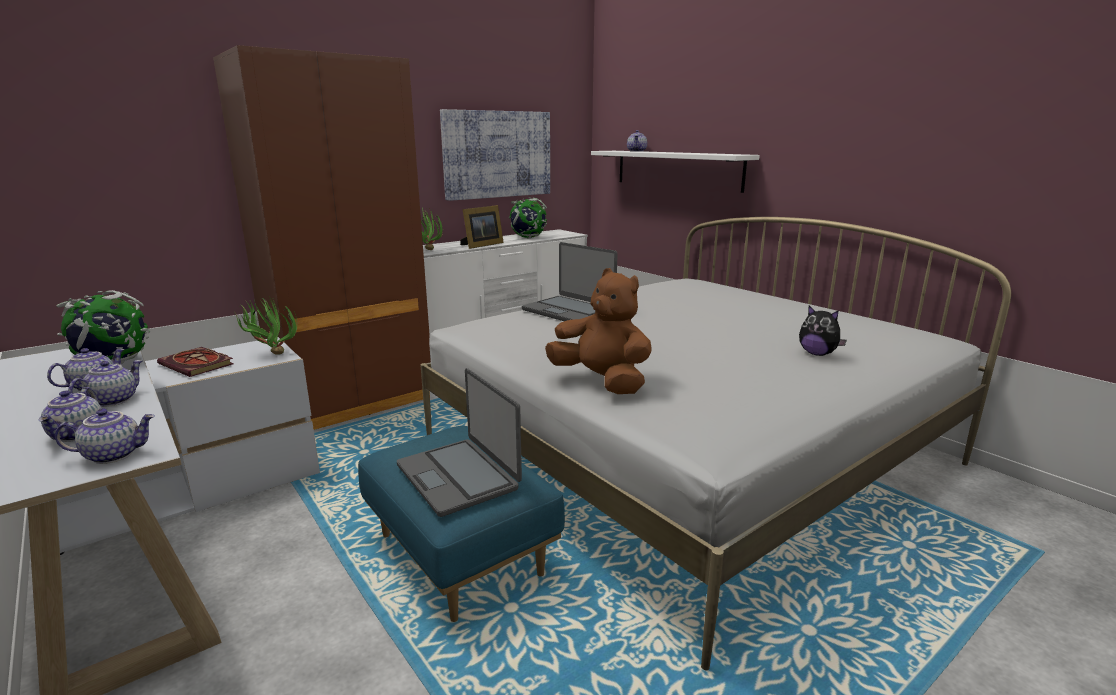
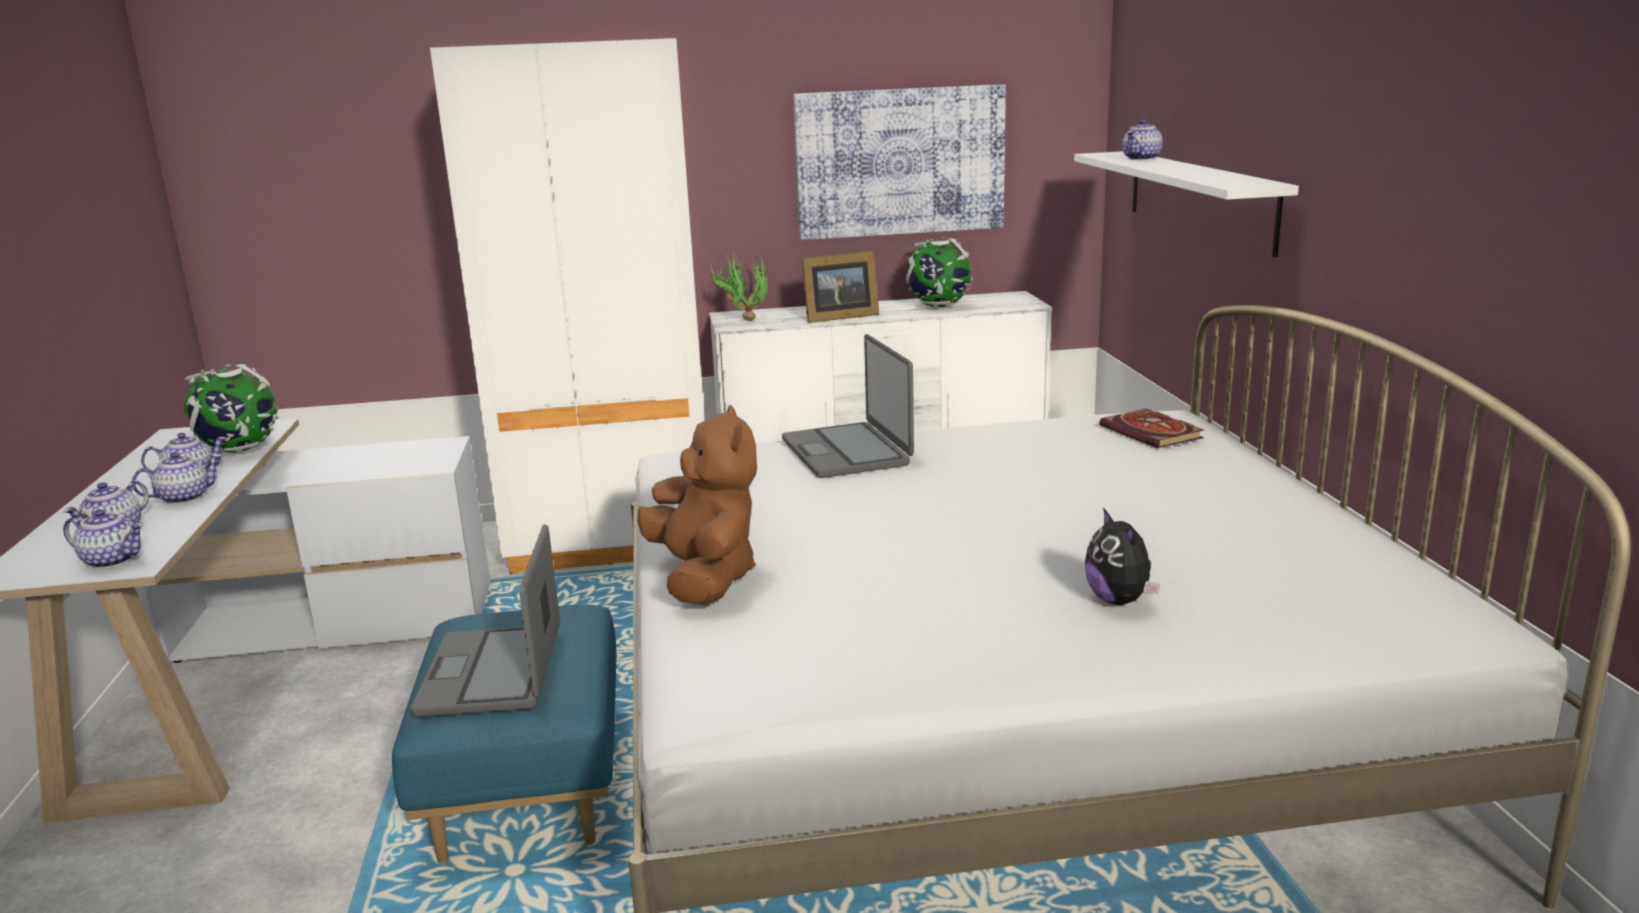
camera: 30 degrees right, 0 degrees up
(198, 364) = (346, 463): book -> book (1154, 433)
(271, 354) = (431, 461): potted plant -> none
(353, 400) = (611, 538): brown wardrobe -> white wardrobe

